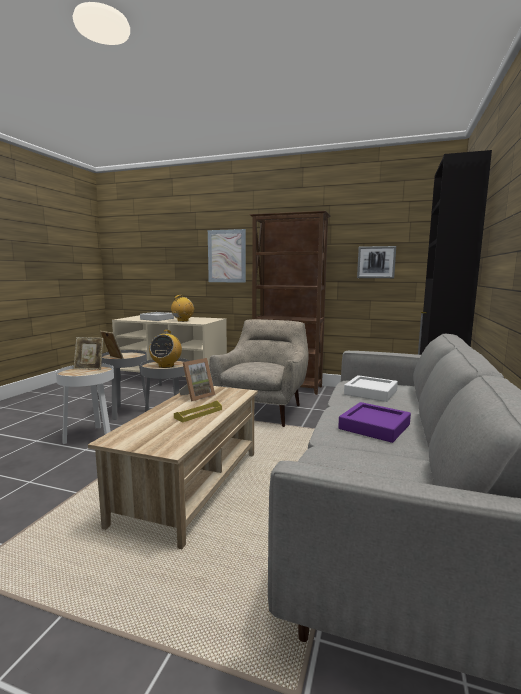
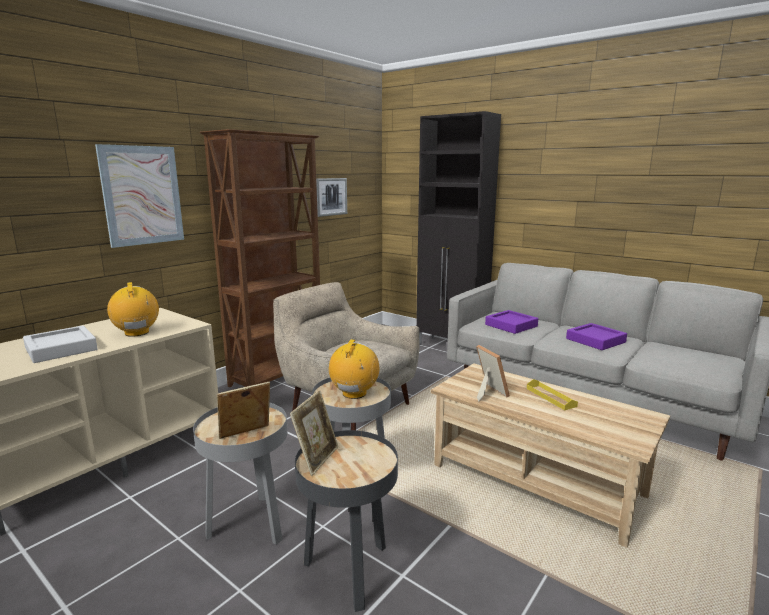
camera: 70 degrees left, 5 degrees up
(91, 437) = (349, 570): white side table -> black side table
(166, 366) = (354, 393): radio -> radio turned 105 degrees counterclockwise
(370, 392) = (511, 325): white tray -> purple tray

